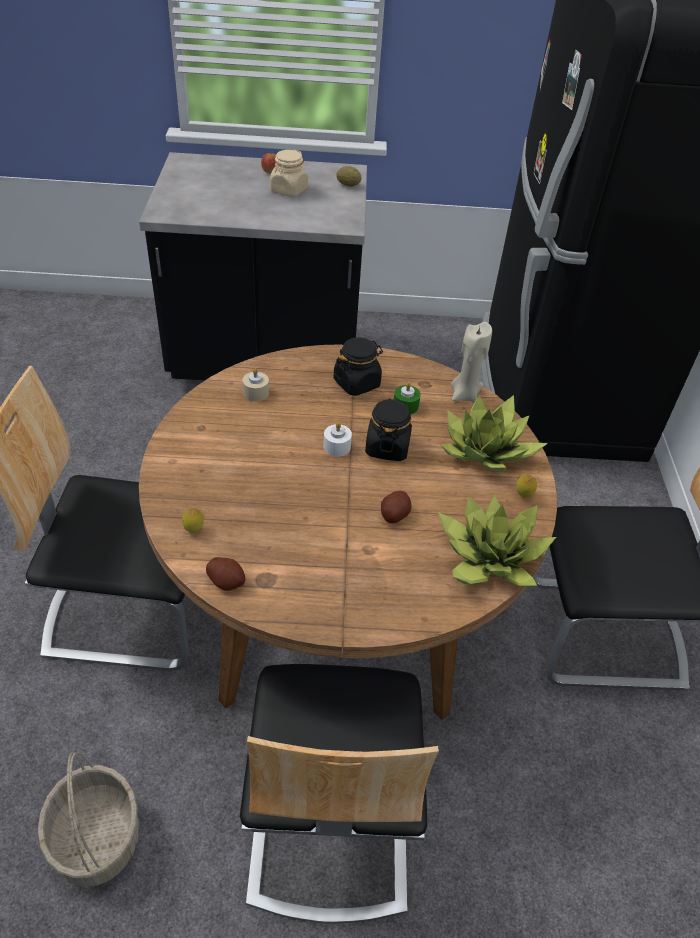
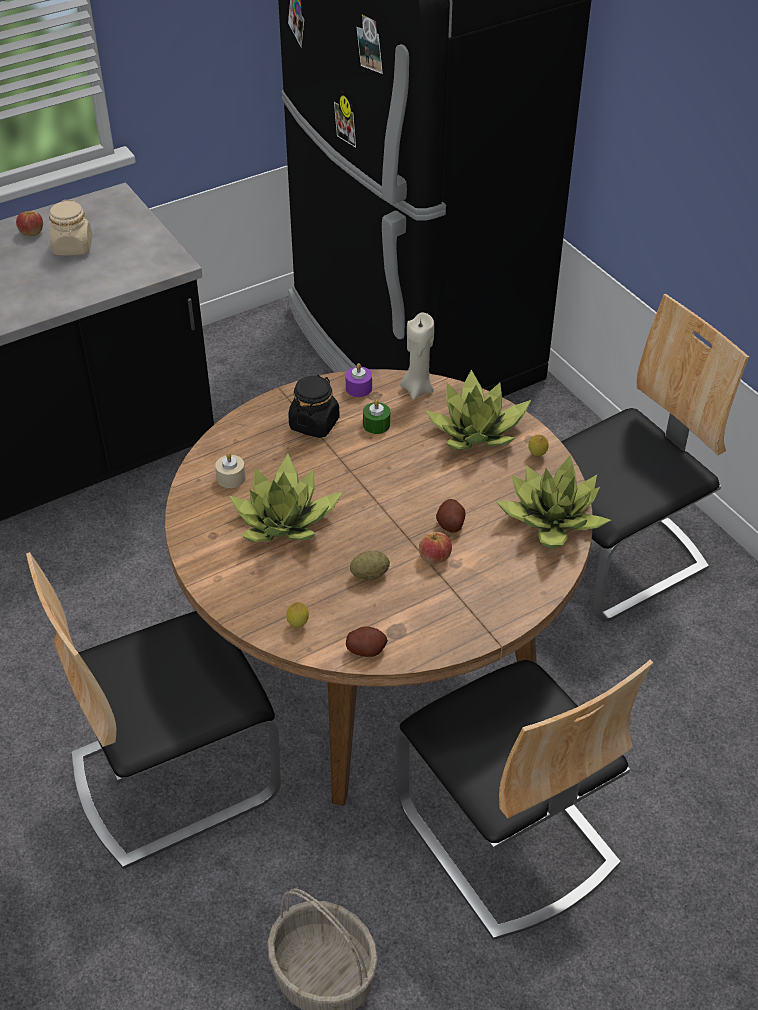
camera: 30 degrees left, 0 degrees up
(264, 444) = (285, 520): none -> potted plant
(337, 447) = (351, 491): white candle -> none
(348, 185) = (130, 215): potato -> potato (369, 574)
(355, 535) = (434, 557): none -> apple
(387, 447) = (393, 469): black jar -> none
(417, 373) = (358, 388): none -> purple candle

